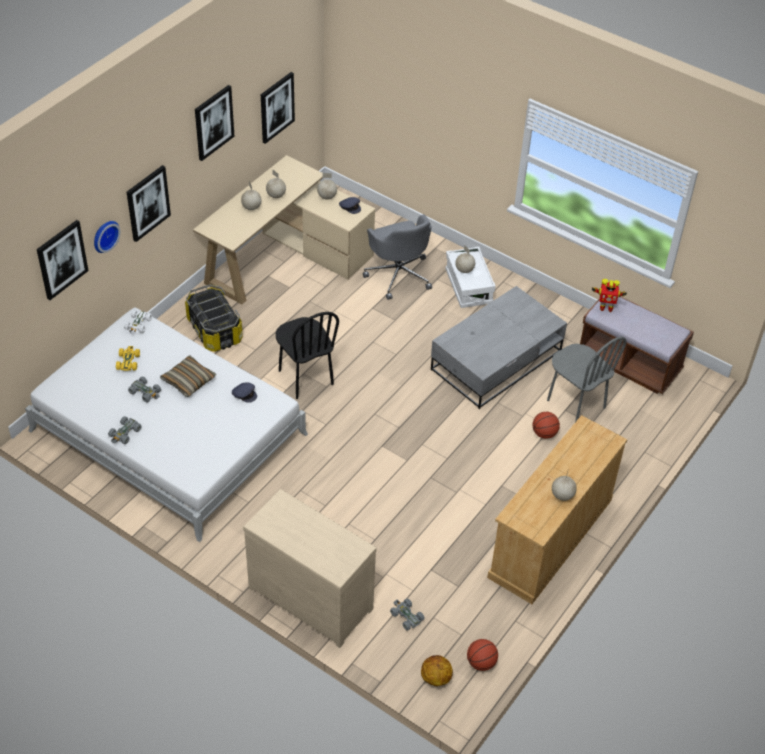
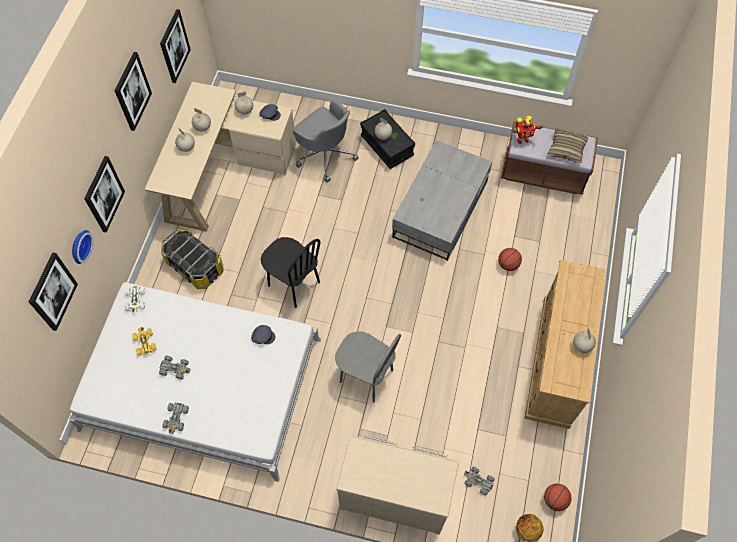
camera: 20 degrees left, 15 degrees up
(188, 381) = (208, 341): pillow -> pillow (566, 149)
(468, 287) = (387, 146): white storage box -> black storage box
(575, 404) = (520, 227): grey chair -> grey chair (366, 376)

